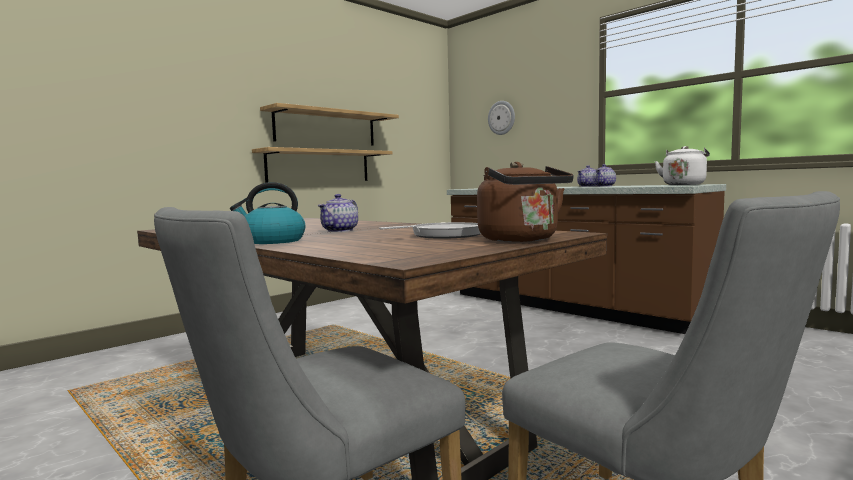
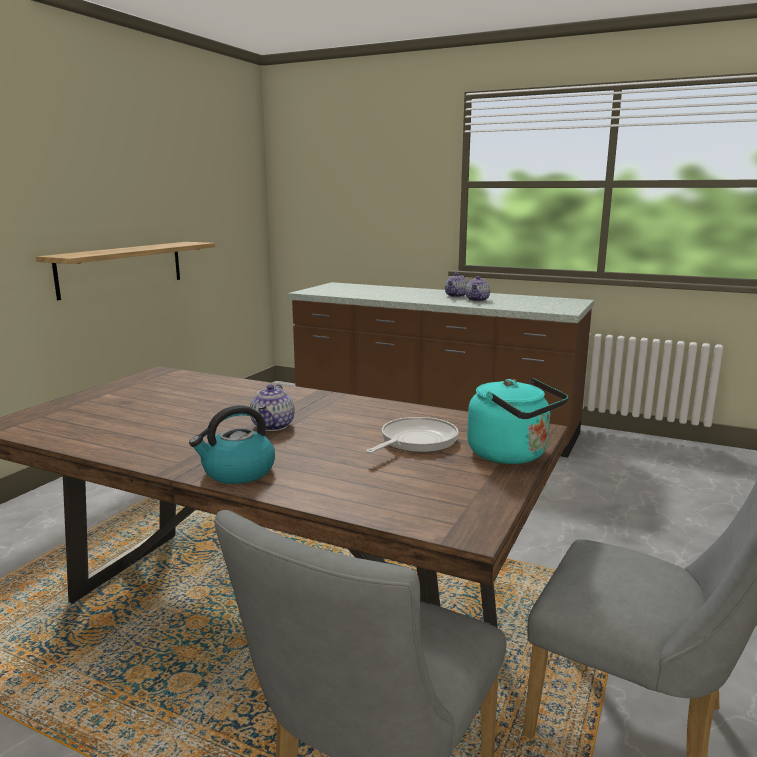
camera: 20 degrees left, 10 degrees up
(326, 128) = (127, 215): shelf -> none
(501, 118) = (340, 195): wall clock -> none
(521, 240) = (512, 455): brown kettle -> turquoise kettle
(684, 184) = (558, 302): white kettle -> none

